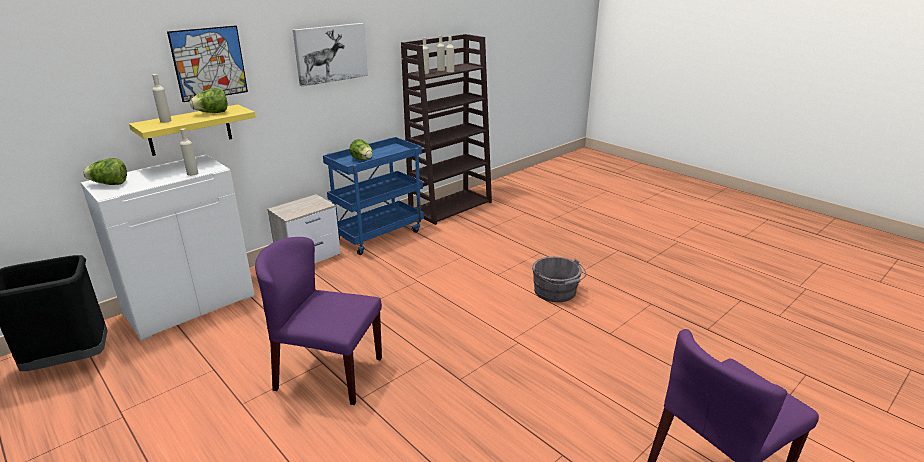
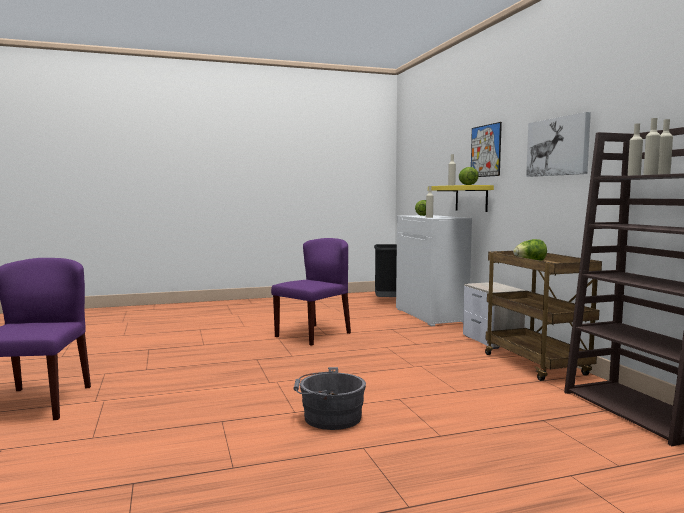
camera: 115 degrees right, 20 degrees down
(379, 234) = (537, 365): blue cart -> brown cart

